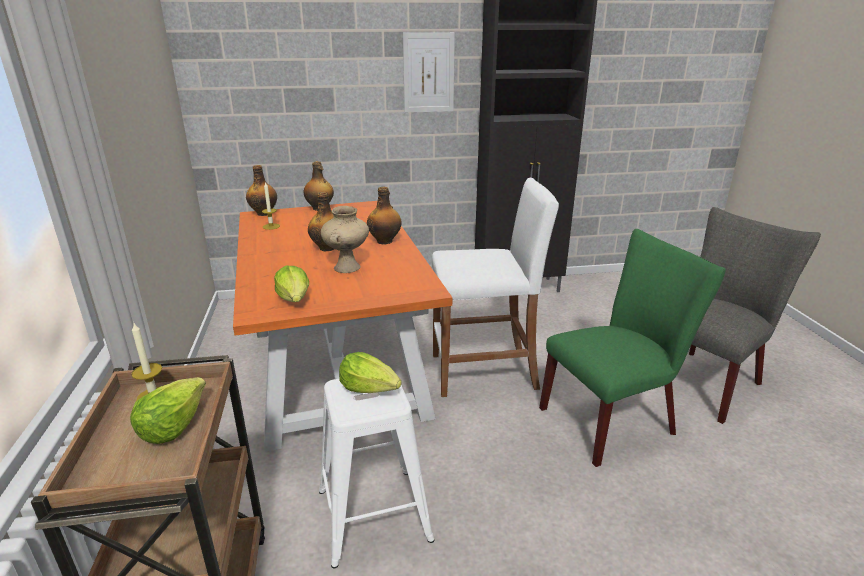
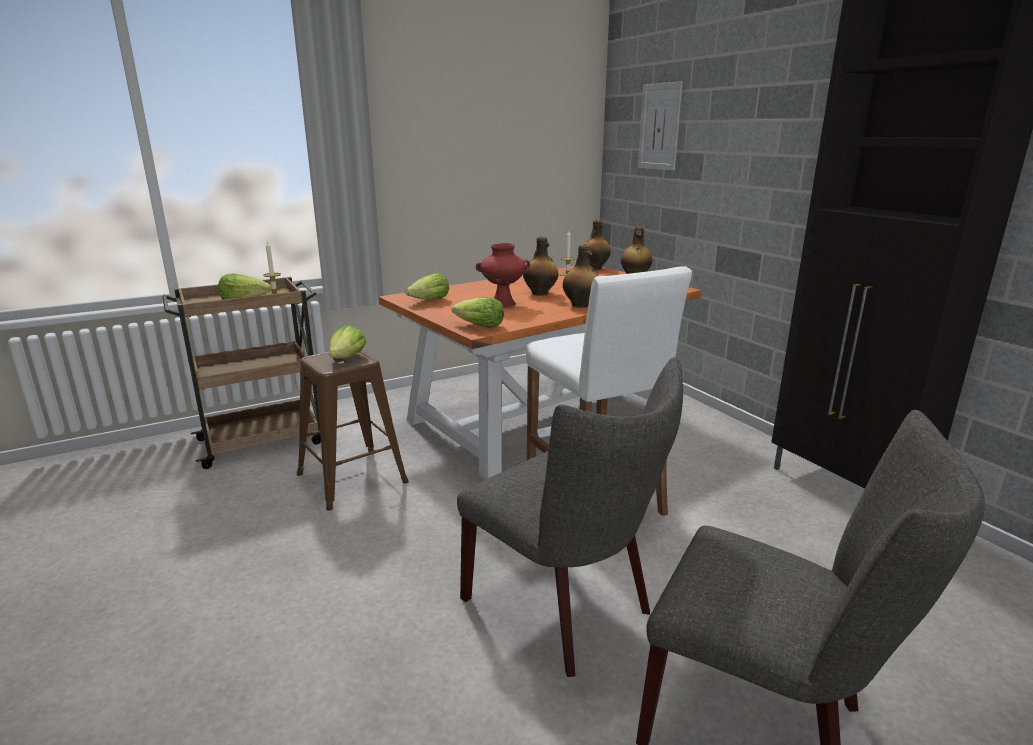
camera: 70 degrees right, 5 degrees down
(347, 268) = (502, 304): beige vase -> red vase
(372, 515) = (350, 477): white stool -> brown stool
(415, 288) = (479, 326): none -> lettuce
(428, 73) = (797, 140): picture -> picture (659, 127)
(614, 419) = (566, 609): green chair -> grey chair

